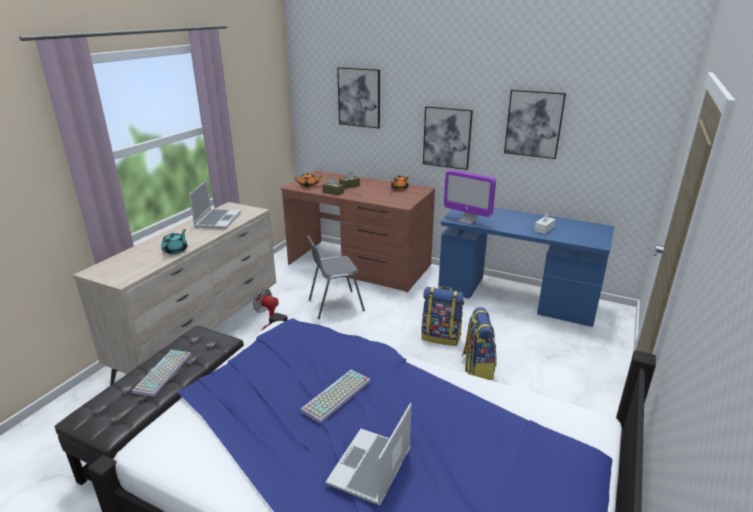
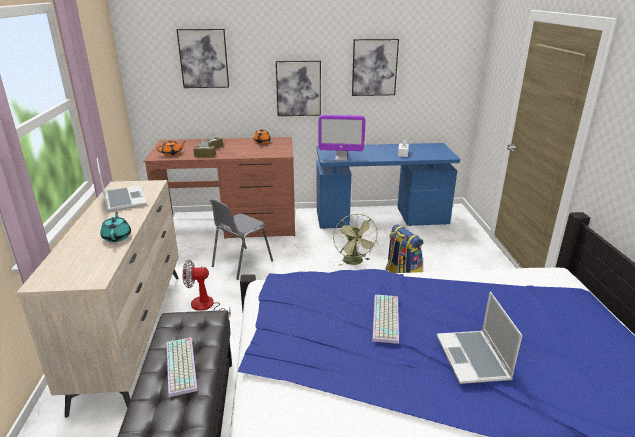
camera: 30 degrees left, 0 degrees up
(441, 337) = (355, 262): backpack -> green fan

